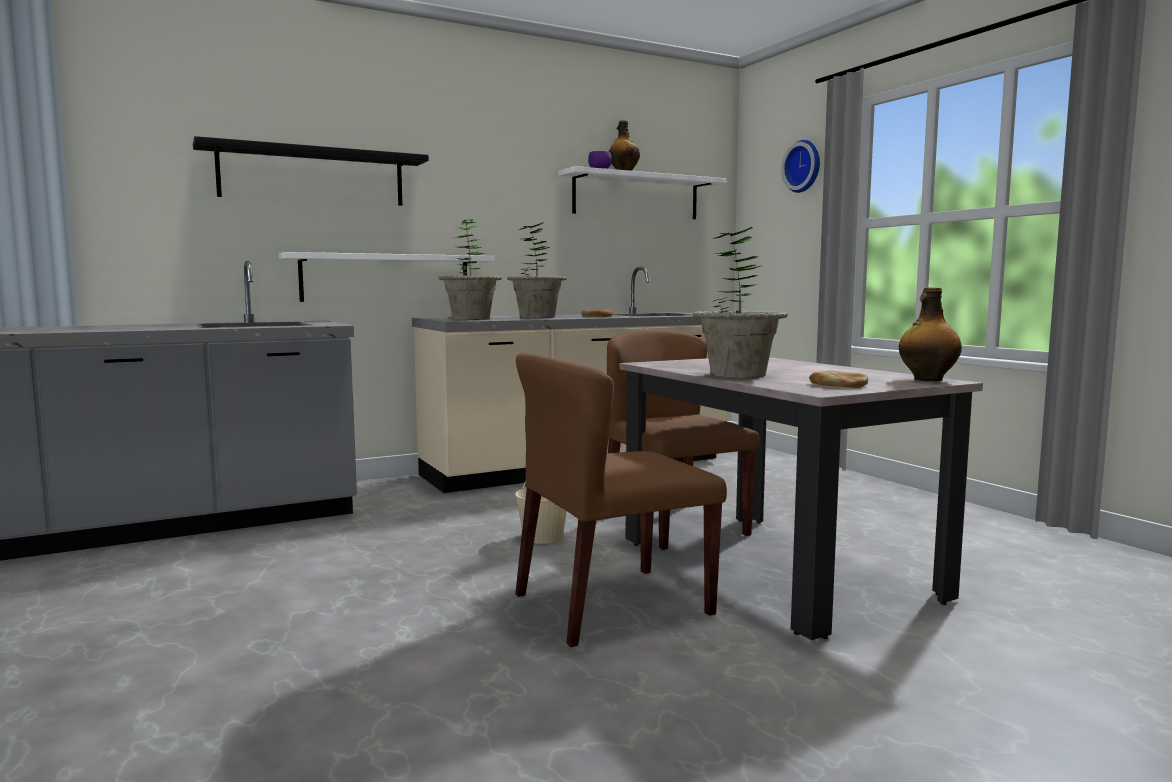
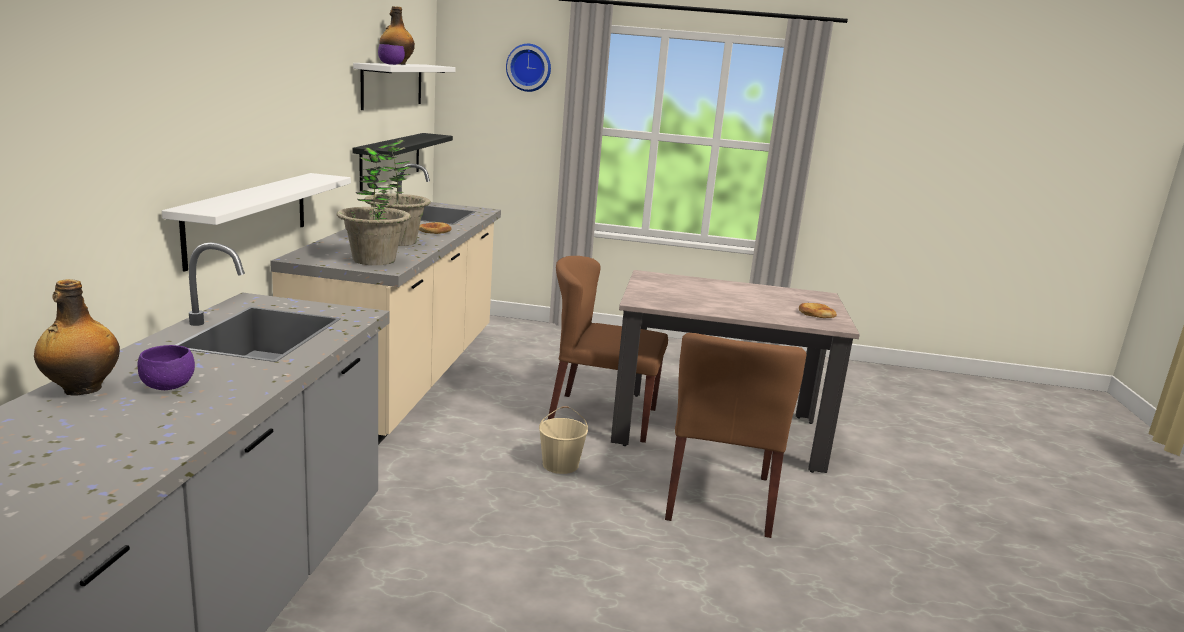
camera: 55 degrees left, 10 degrees up
(128, 327) = (168, 386): none -> purple bowl
(313, 176) = (186, 94): black shelf -> black shelf (391, 160)
(737, 375) = (741, 310): potted plant -> none
(927, 379) = (815, 295): bottle -> bottle (81, 389)

